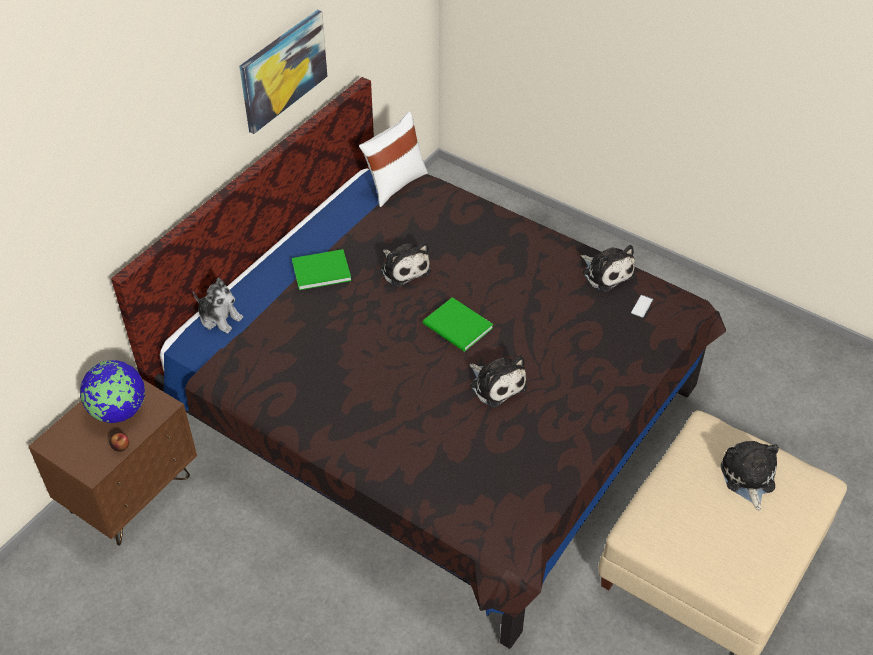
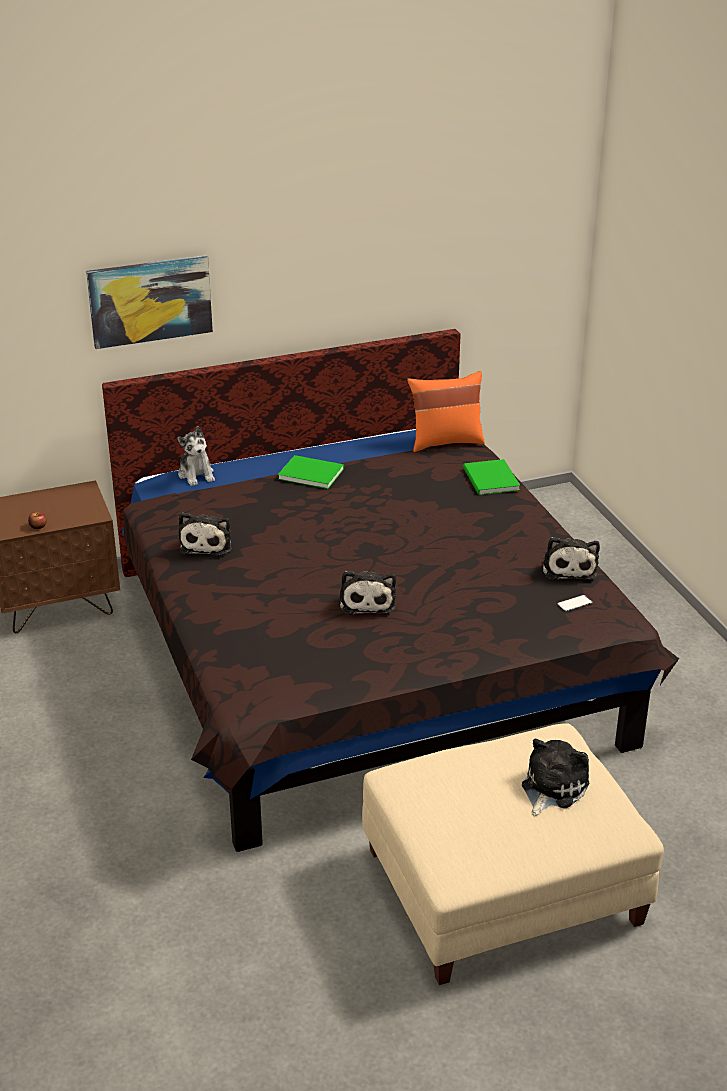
camera: 35 degrees right, 15 degrees down
(119, 411) = (61, 505): globe -> none
(283, 70) = (351, 276): picture -> picture (150, 301)
(394, 184) = (445, 441): white pillow -> orange pillow
(403, 268) = (383, 497): plush toy -> plush toy (207, 543)
(458, 328) = (381, 552): green book -> green book (490, 480)

